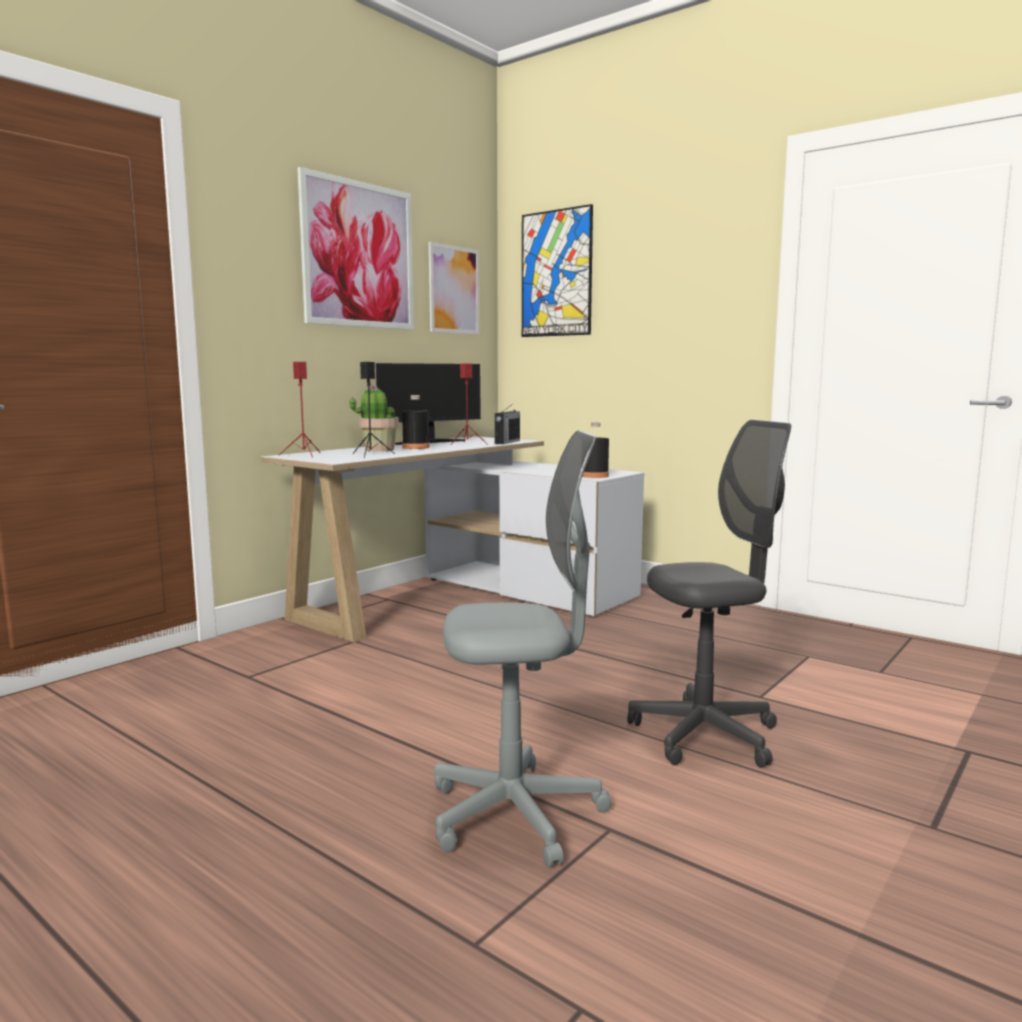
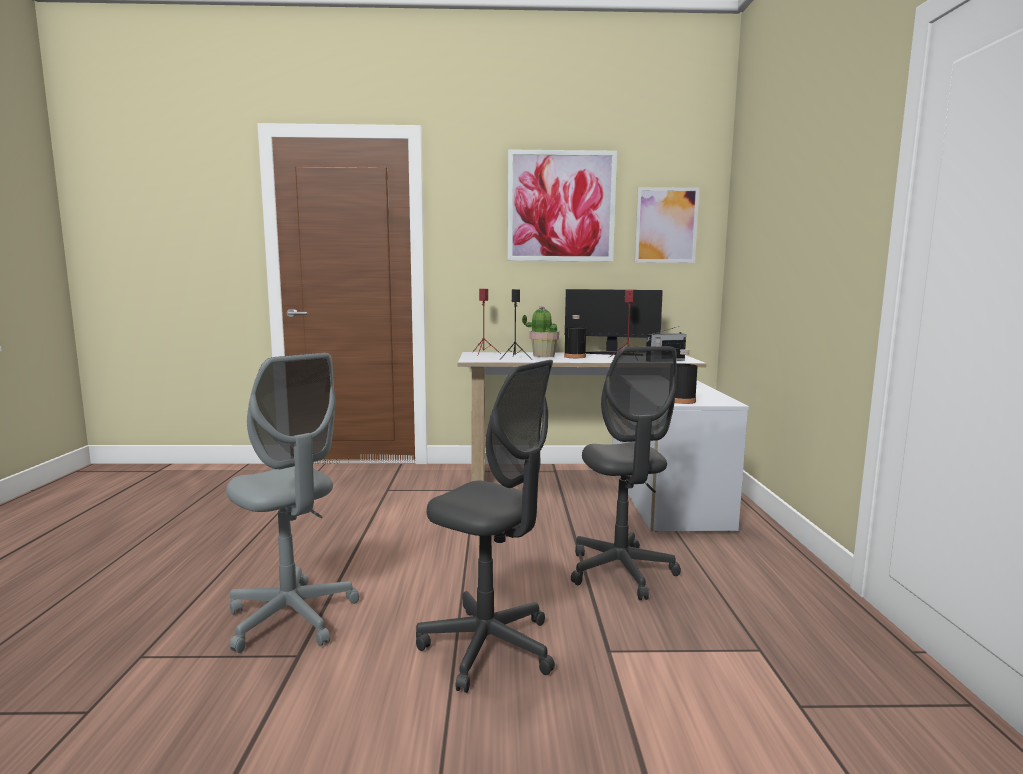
camera: 50 degrees right, 0 degrees up
(556, 273) = (754, 202): picture -> none
(643, 650) = (621, 572): none -> grey office chair

